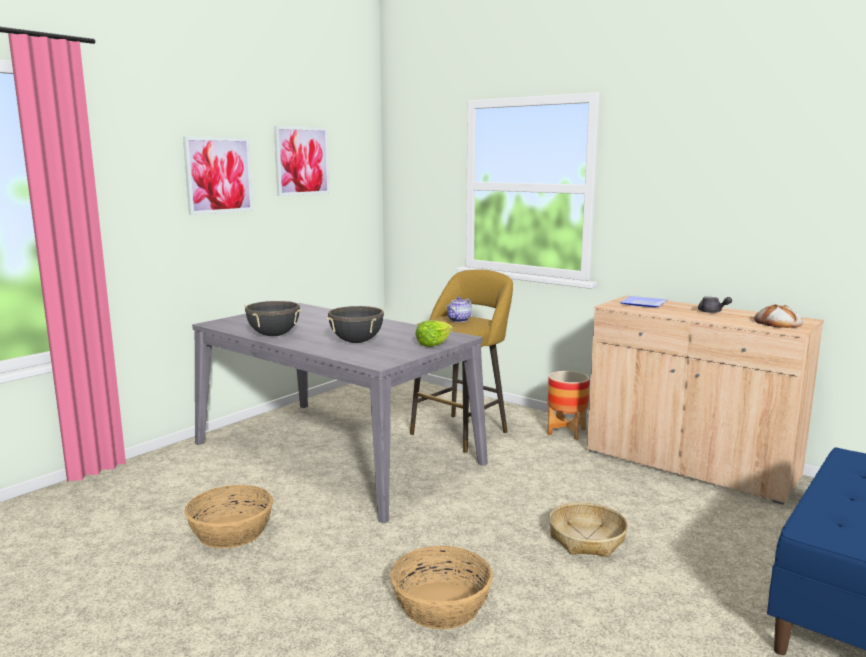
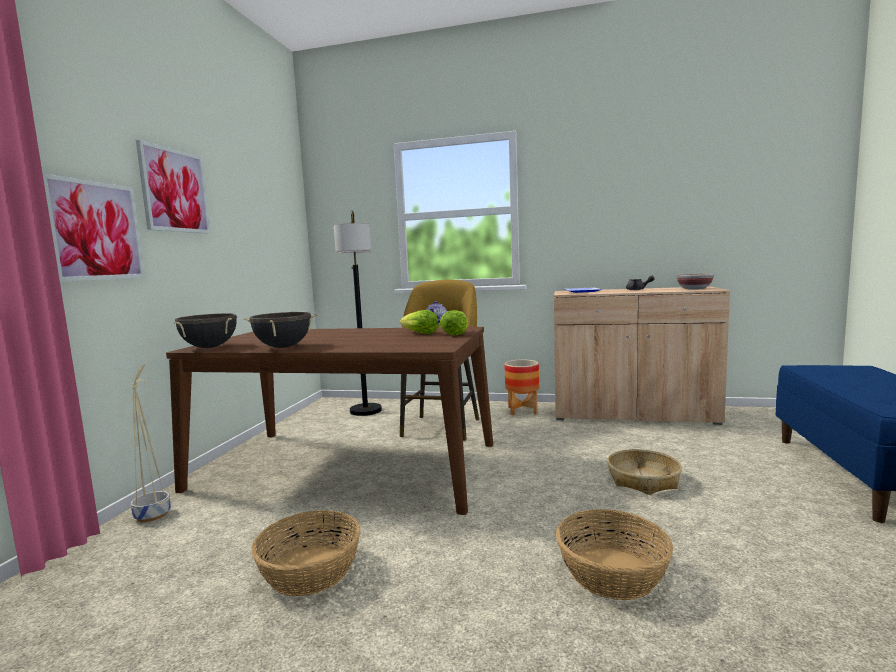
camera: 25 degrees left, 5 degrees down
(168, 458) = (153, 515): none -> beige planter
(301, 161) = (247, 191): picture -> picture (95, 231)
(336, 453) = (347, 466): grey dining table -> brown dining table
(356, 342) = (381, 341): black cooking pot -> black cooking pot (209, 347)
(405, 337) = (419, 333): none -> lettuce
(409, 397) = (365, 411): none -> floor lamp
(778, 323) = (695, 289): bread -> bowl

